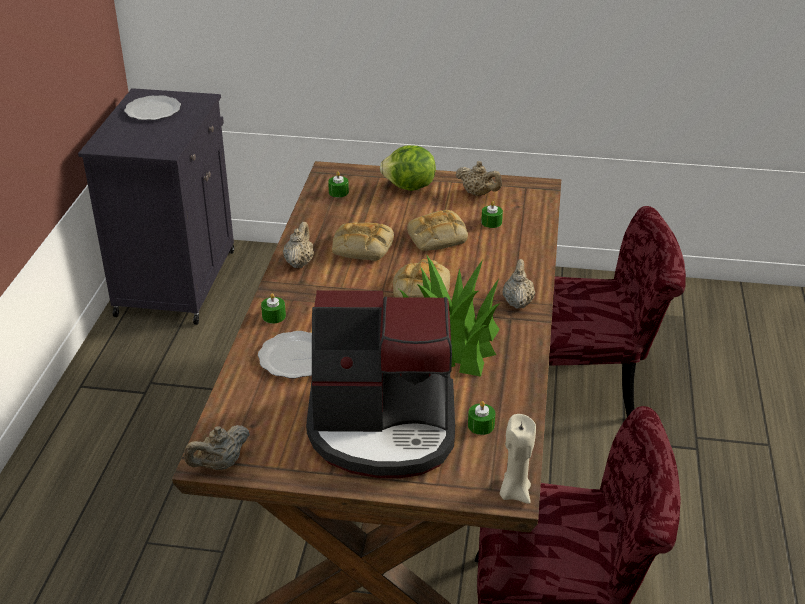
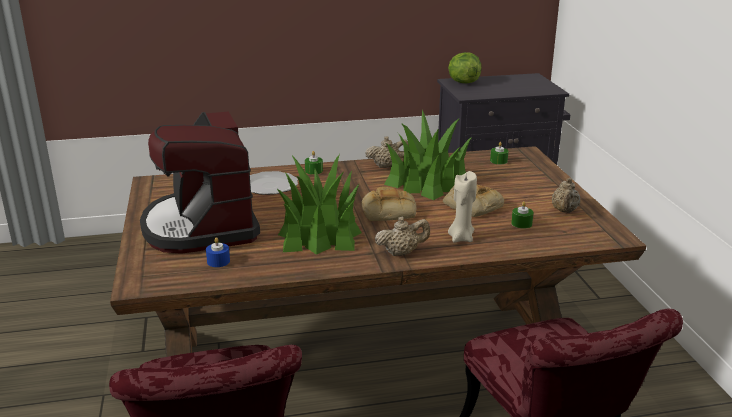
camera: 70 degrees right, 10 degrees down
(154, 110) = (516, 83): plate -> none
(220, 464) = (148, 185): beige teapot -> none
(361, 247) = (427, 181): bread -> potted plant
(409, 187) = (538, 183): lettuce -> lettuce (463, 82)
(481, 425) = (218, 261): green candle -> blue candle
(514, 492) = (139, 286): beige candle -> beige candle (461, 238)

